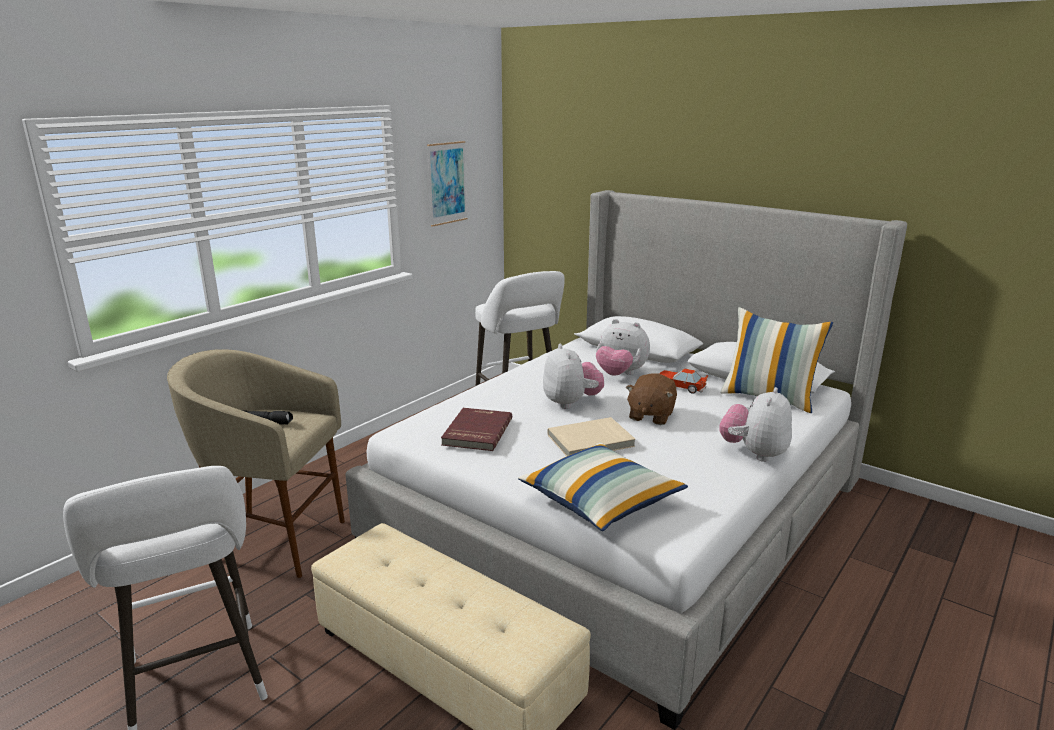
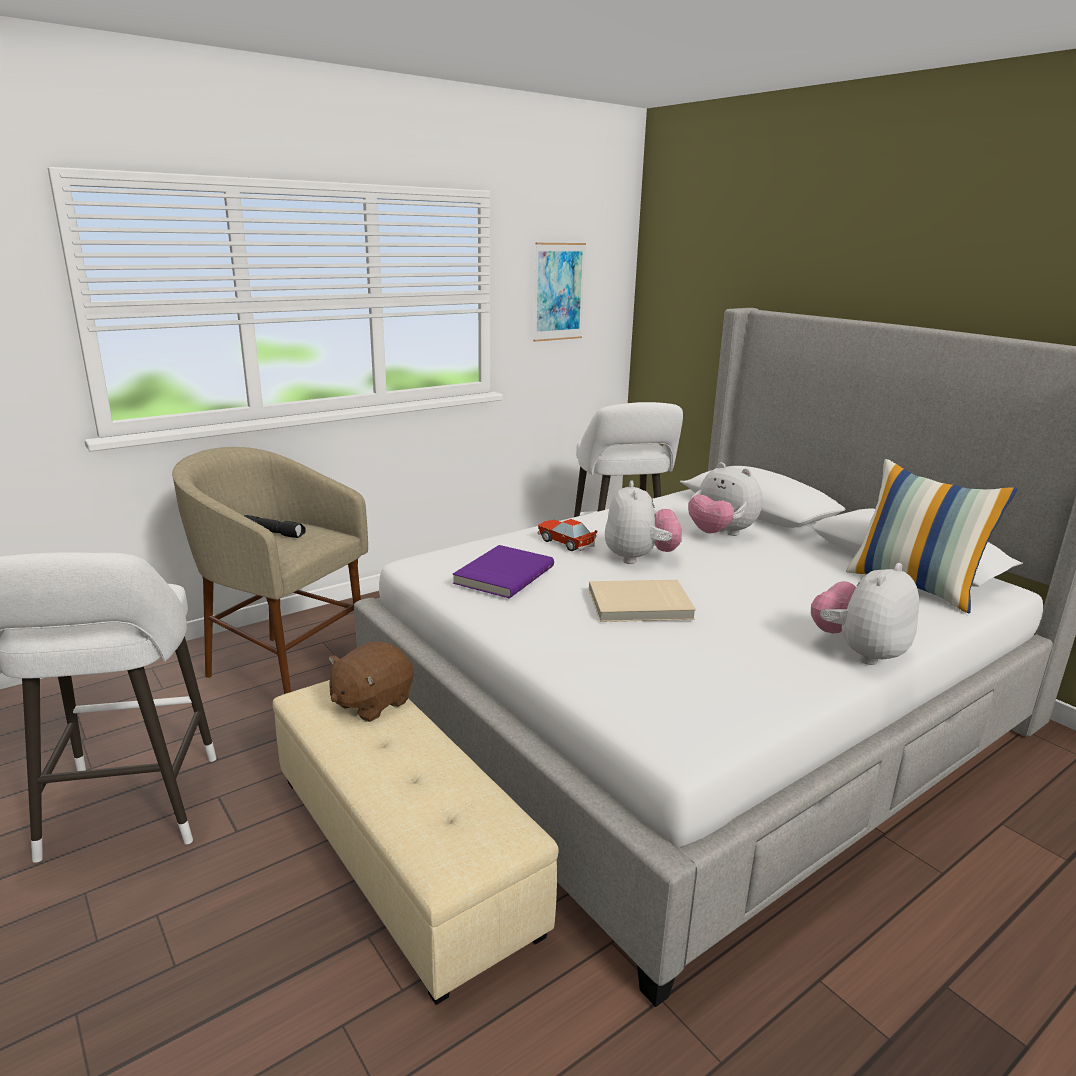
camera: 15 degrees right, 0 degrees up
(476, 432) = (502, 574): red book -> purple book
(601, 501) = (613, 679): pillow -> none
(650, 415) = (735, 586): brown plush toy -> brown plush toy (371, 702)
(681, 387) = (794, 558): toy car -> toy car (565, 542)

